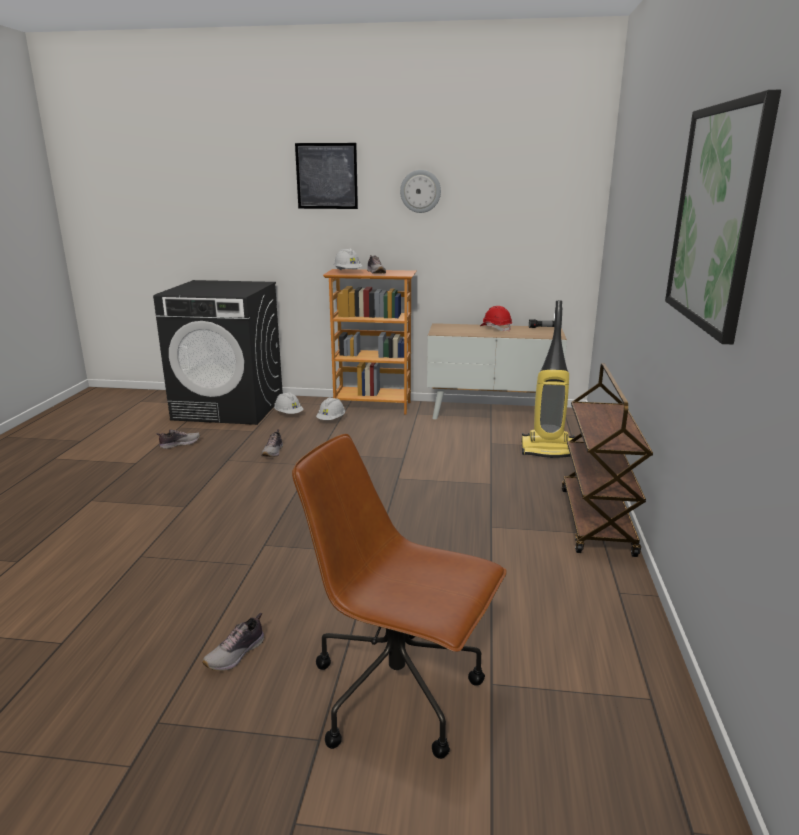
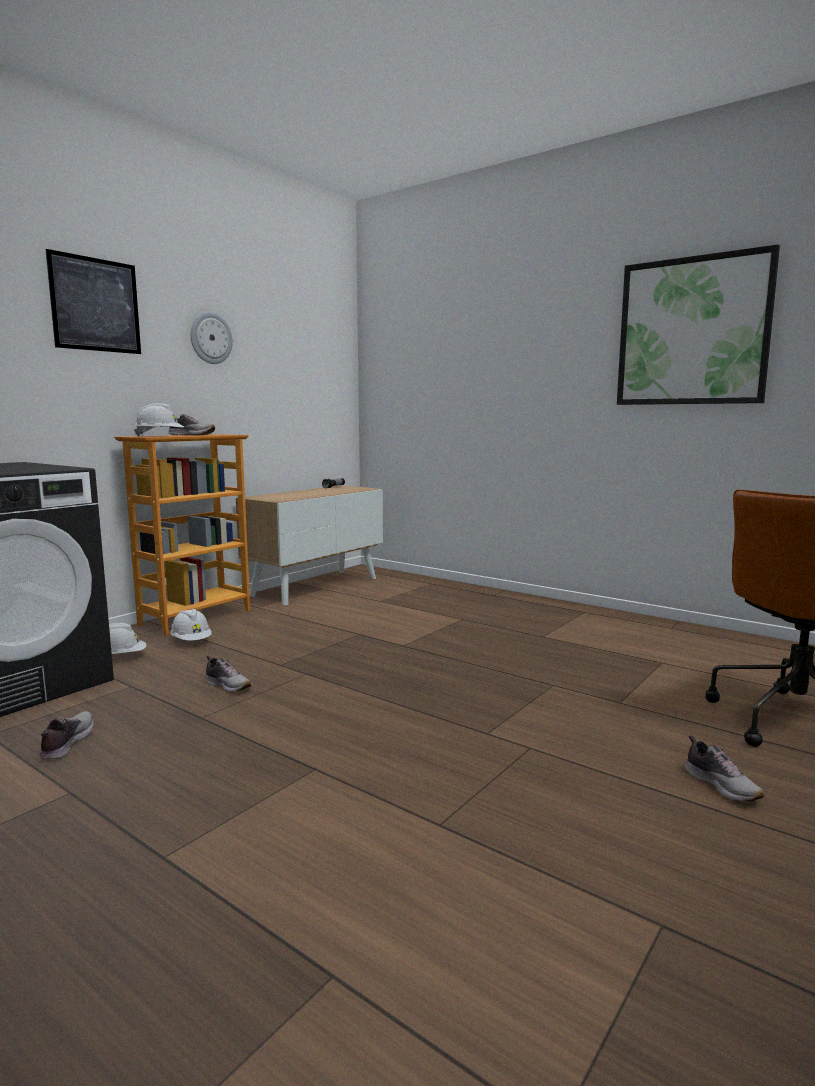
camera: 60 degrees left, 10 degrees down
(496, 328) = (306, 492): red hard hat -> none
(549, 450) = (425, 590): vacuum cleaner -> none
(597, 522) = (565, 608): brown cart -> none

